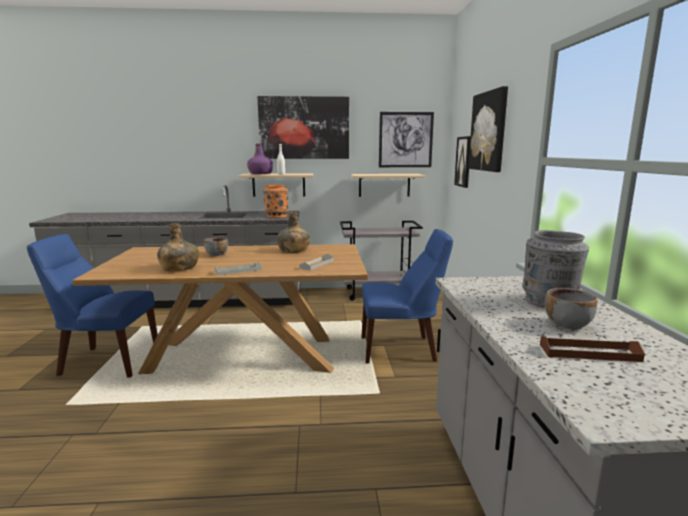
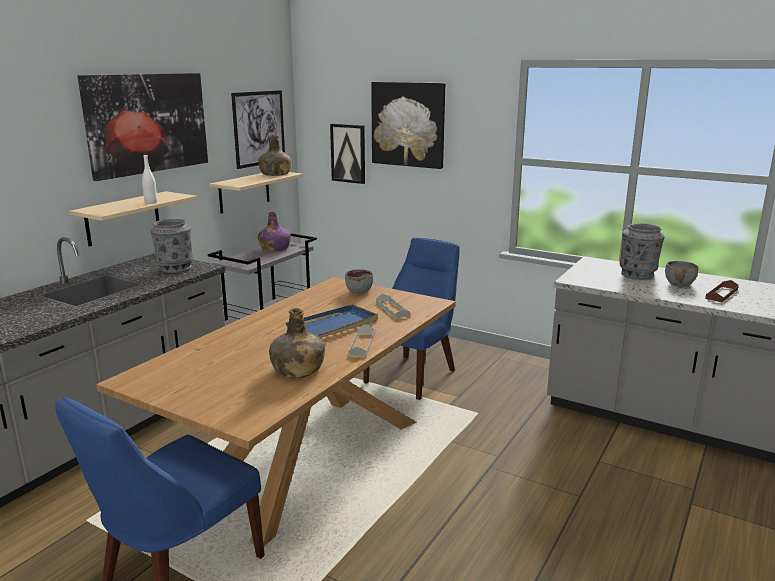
camera: 55 degrees left, 5 degrees up
(216, 254) = (261, 341): grey bowl -> grey bowl (359, 291)
(260, 174) = (116, 207): purple bottle -> purple bottle (274, 249)
(263, 260) = (334, 325): none -> blue tray
(276, 216) = (175, 268): orange vase -> grey vase
(293, 250) = (314, 305): green bottle -> green bottle (275, 174)

